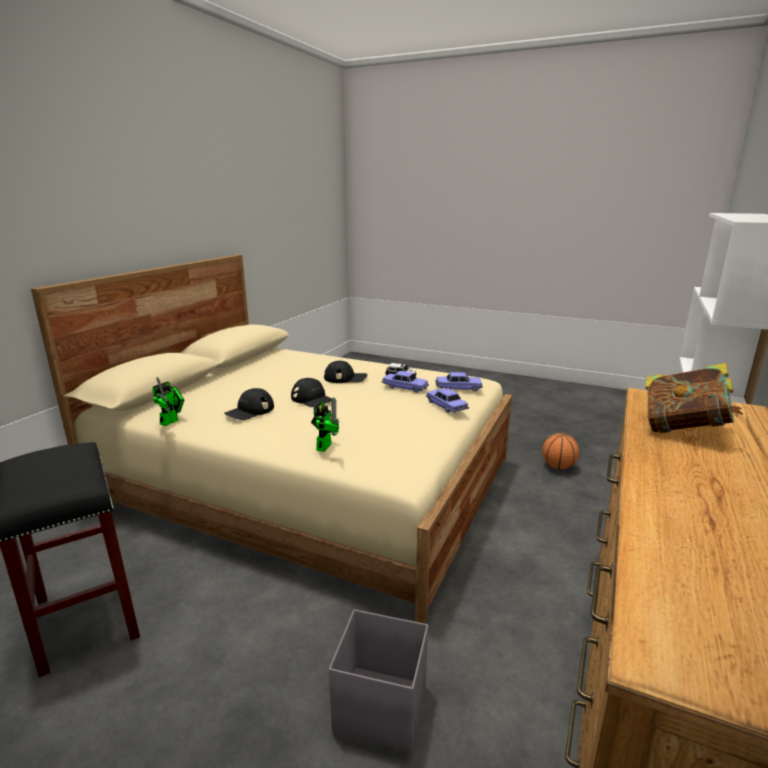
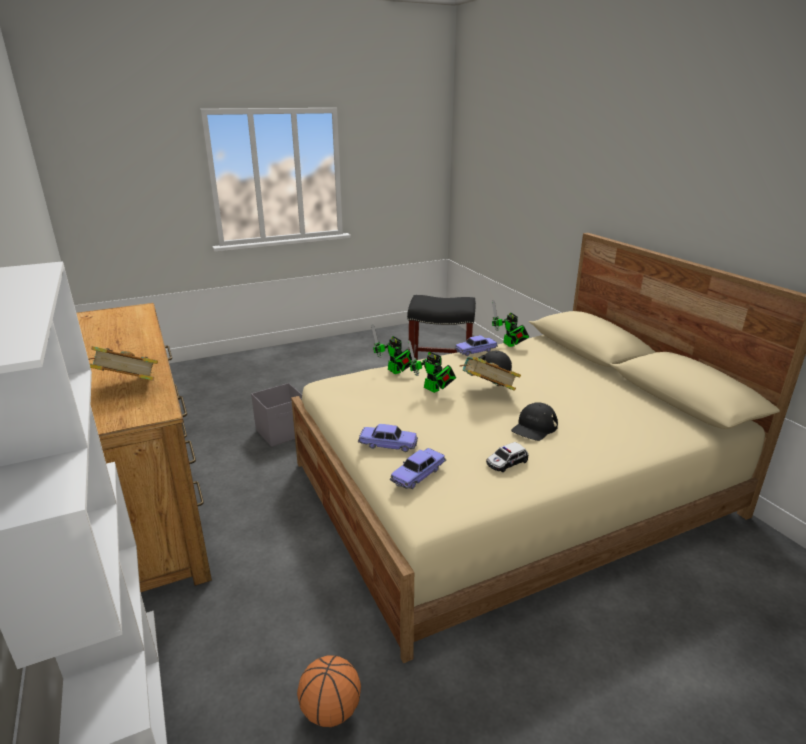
camera: 130 degrees right, 5 degrees up
(312, 399) = (487, 391): black cap -> book
(345, 412) = (433, 390): none -> toy robot
(405, 387) = (465, 447): toy car -> toy car (475, 351)

